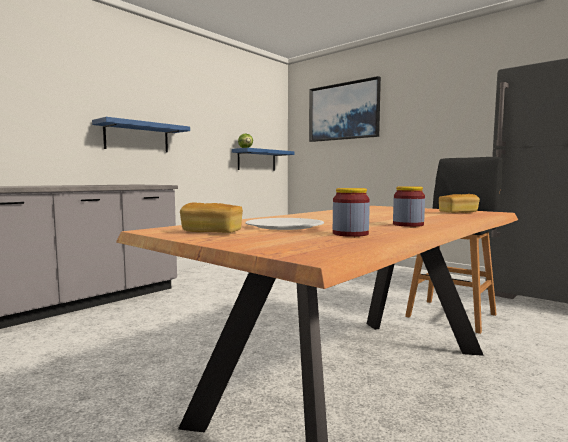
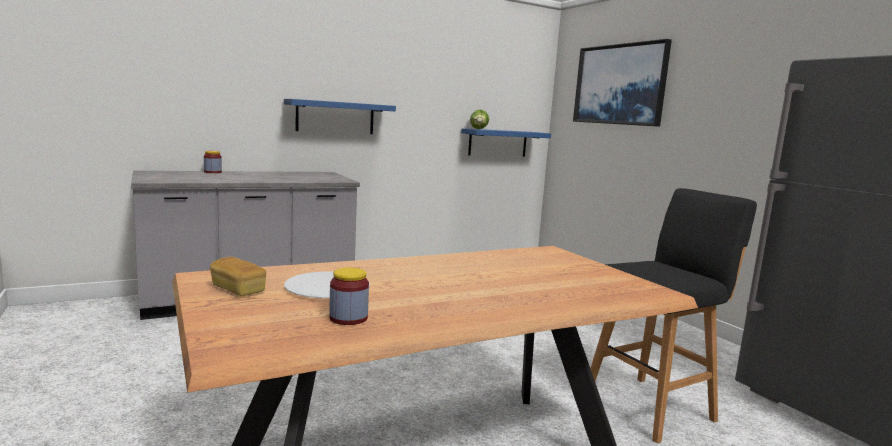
camera: 20 degrees right, 5 degrees up
(408, 225) = (458, 308): jar -> jar (213, 172)
(458, 212) = (608, 285): bread -> none

